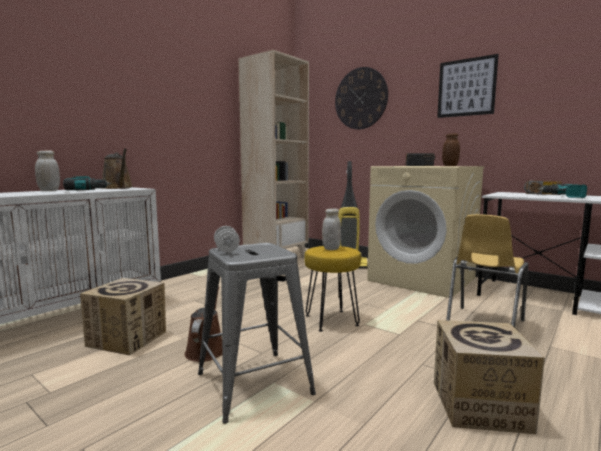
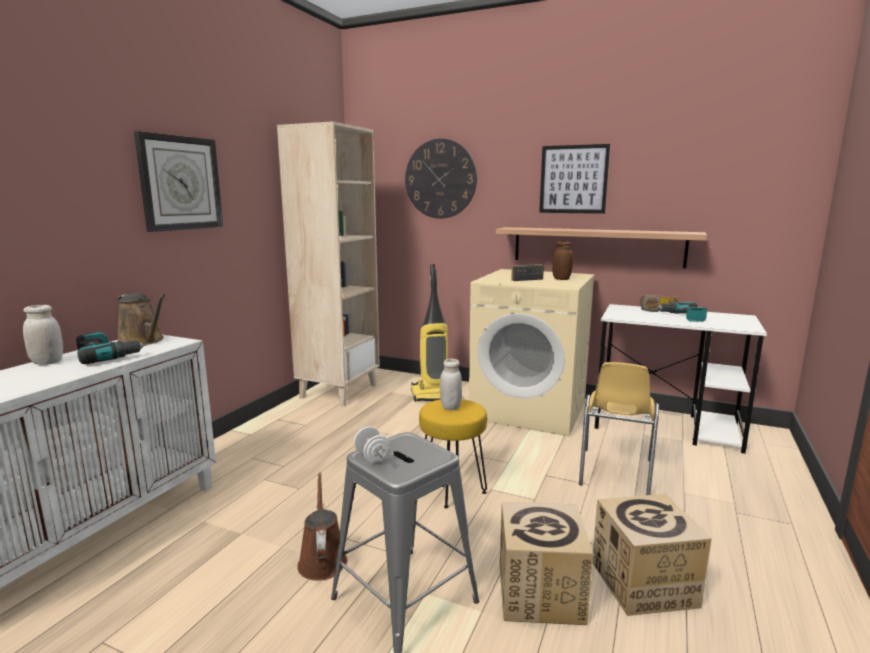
camera: 15 degrees left, 5 degrees up
(127, 338) = (207, 559): cardboard box -> cardboard box (540, 593)
(161, 89) = (180, 183): none -> wall clock
(486, 142) = (596, 246): none -> shelf

